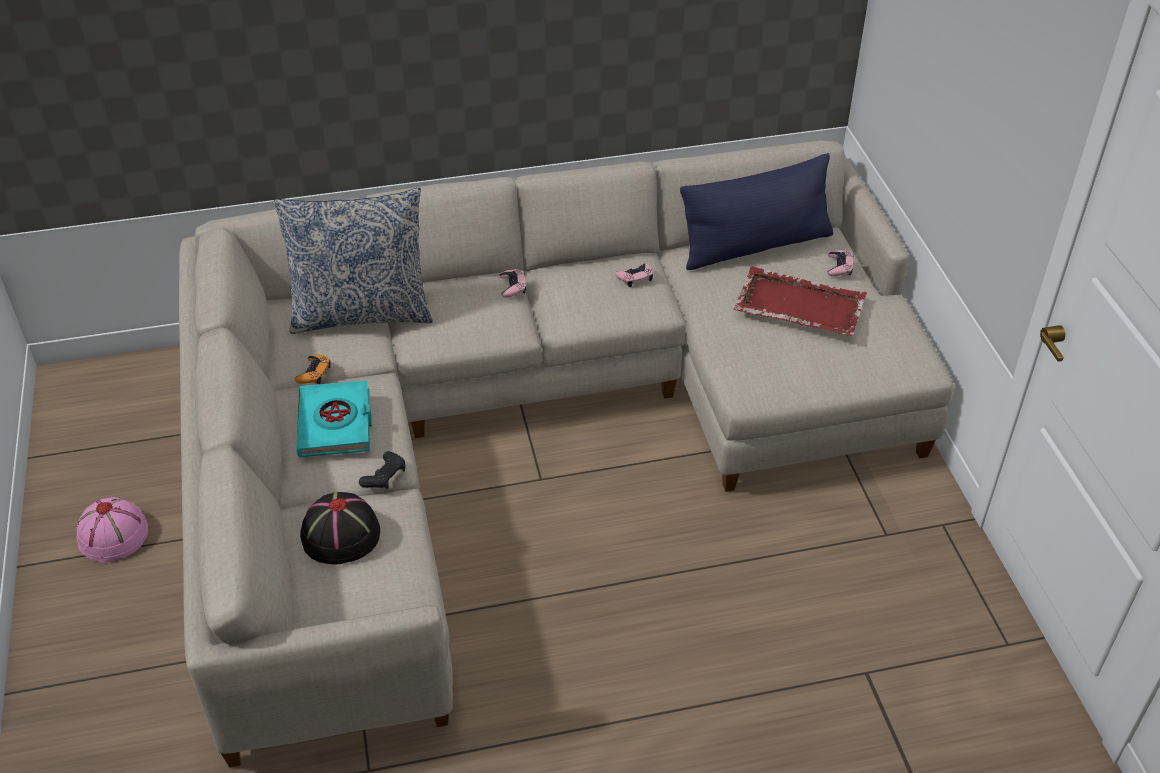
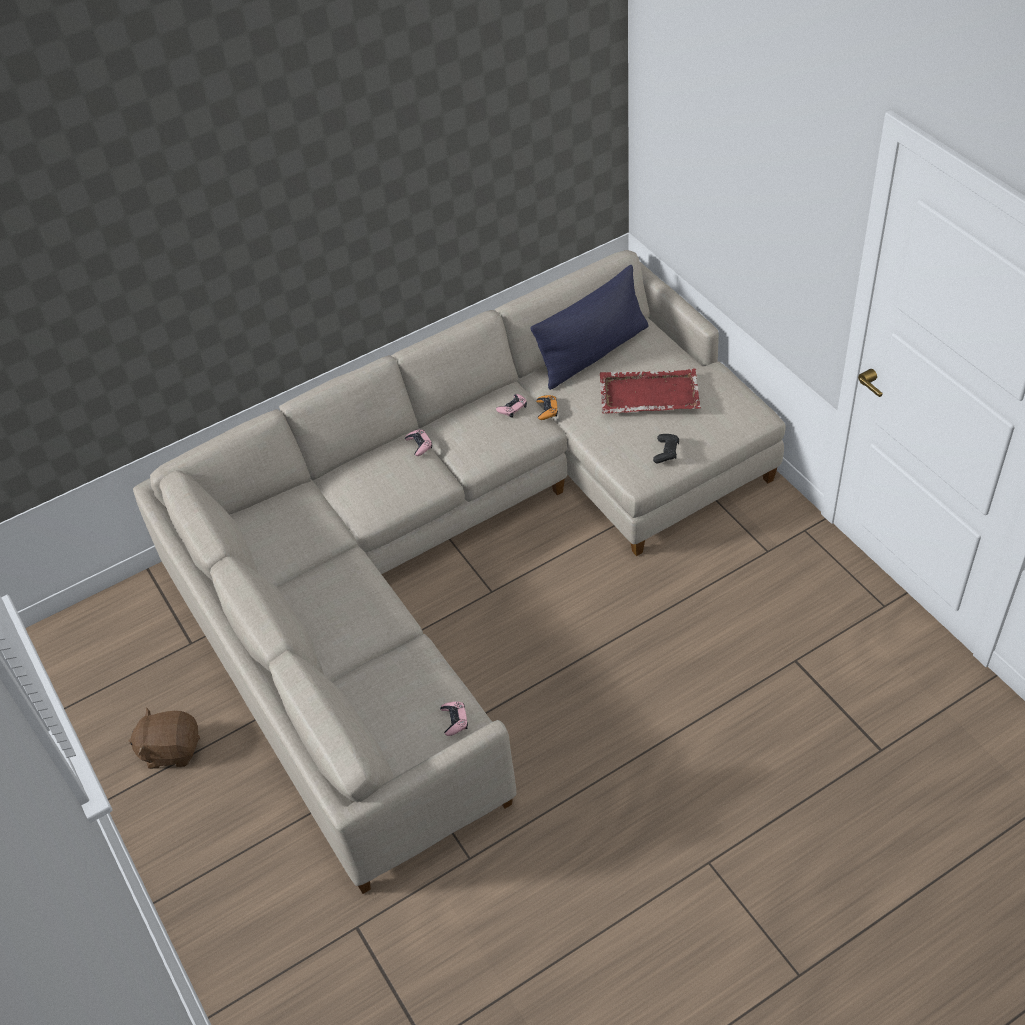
camera: 15 degrees left, 5 degrees up
(114, 535) = (171, 749): pink hat -> brown plush toy
(314, 373) = (296, 567): orange game controller -> orange game controller (547, 410)
(335, 424) = (338, 603): turquoise book -> none
(340, 535) = (388, 690): black hat -> none
(361, 312) = (308, 504): pillow -> none
(384, 476) = (397, 633): black game controller -> black game controller (666, 452)
(839, 267) = (665, 352): pink game controller -> pink game controller (454, 720)

